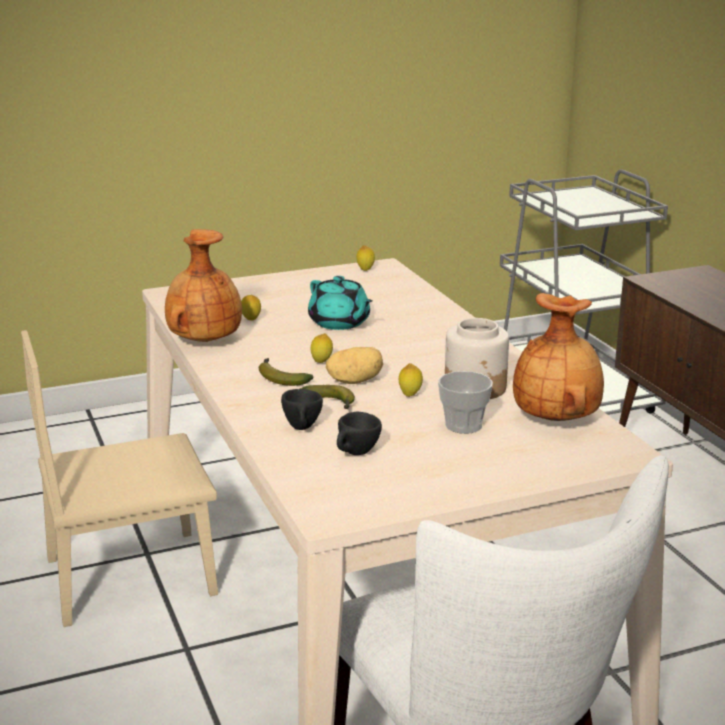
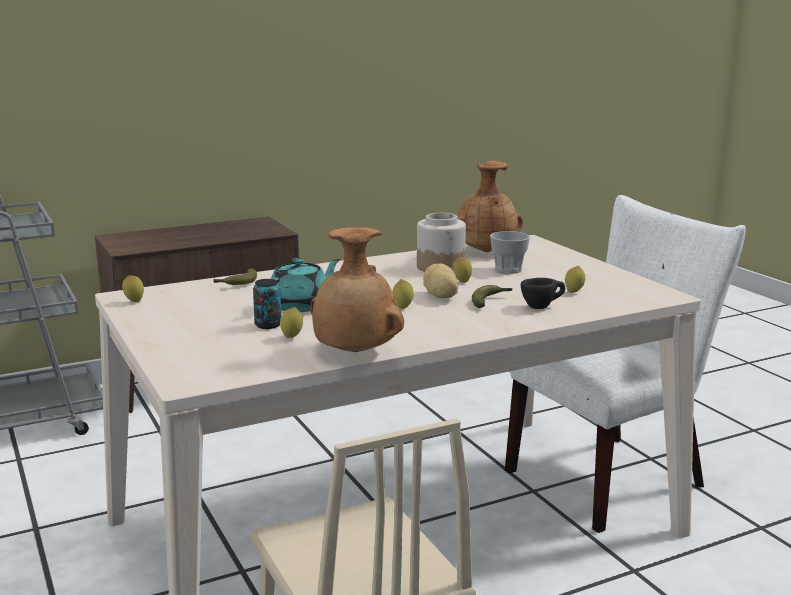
camera: 95 degrees left, 5 degrees down
(280, 378) = (443, 318): banana -> banana (237, 283)
(287, 312) = (268, 325): none -> can
(356, 454) = (574, 292): black cup -> lemon

